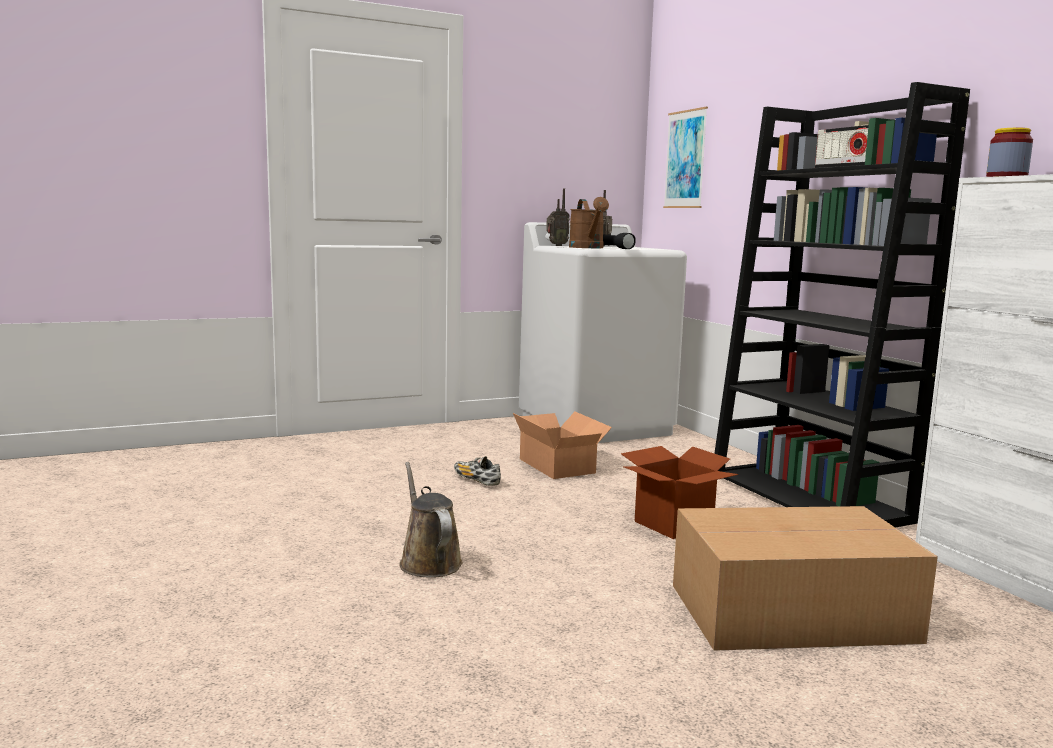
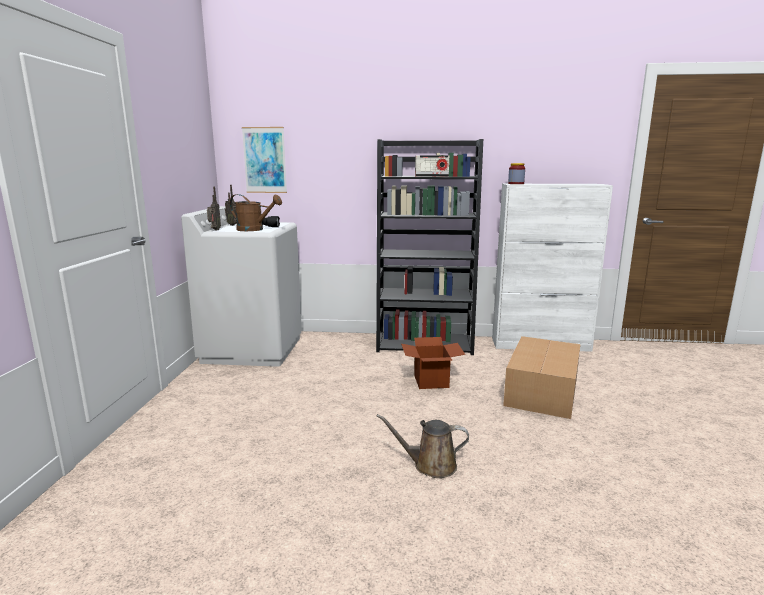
camera: 60 degrees left, 5 degrees up
(476, 481) = (306, 413): shoe -> none
(558, 465) = (310, 381): cardboard box -> none

